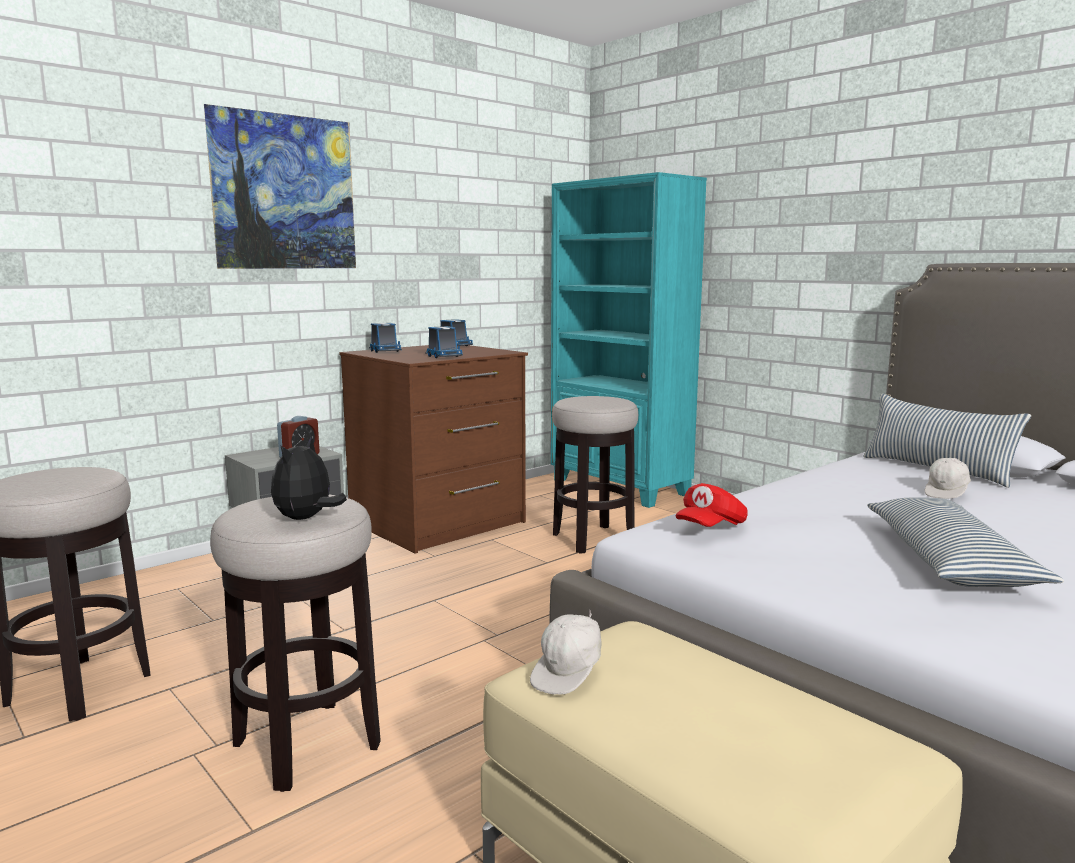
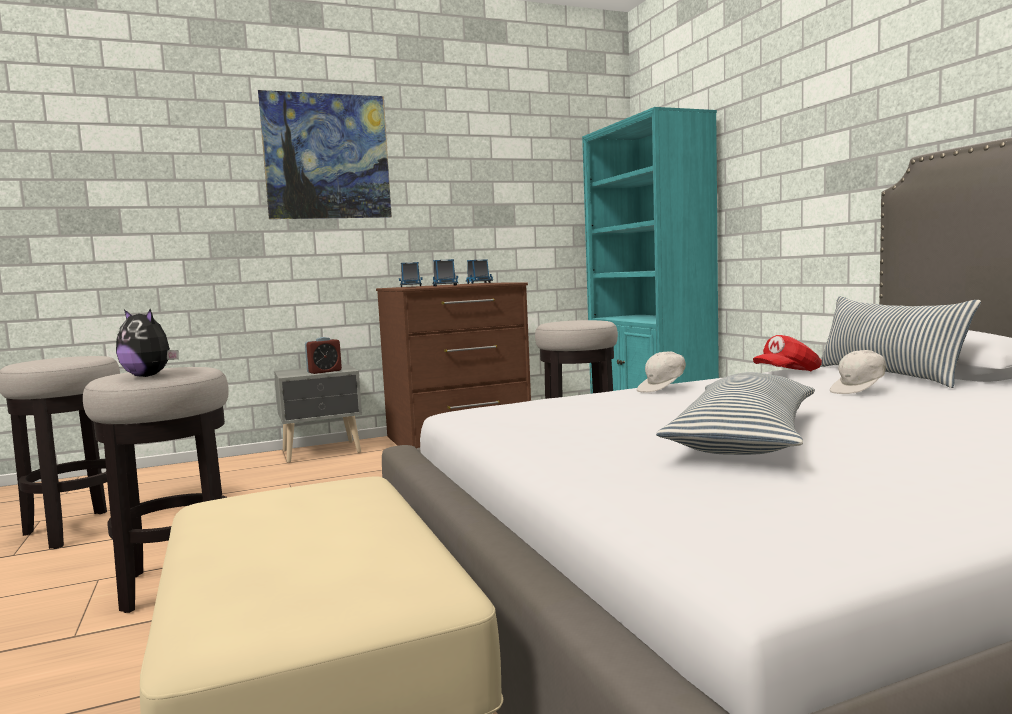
camera: 20 degrees right, 5 degrees down
(306, 518) = (149, 376): plush toy -> plush toy turned 105 degrees counterclockwise
(569, 674) = (239, 502): white cap -> white cap (664, 389)
(711, 527) = (532, 406): red cap -> red cap (787, 373)

